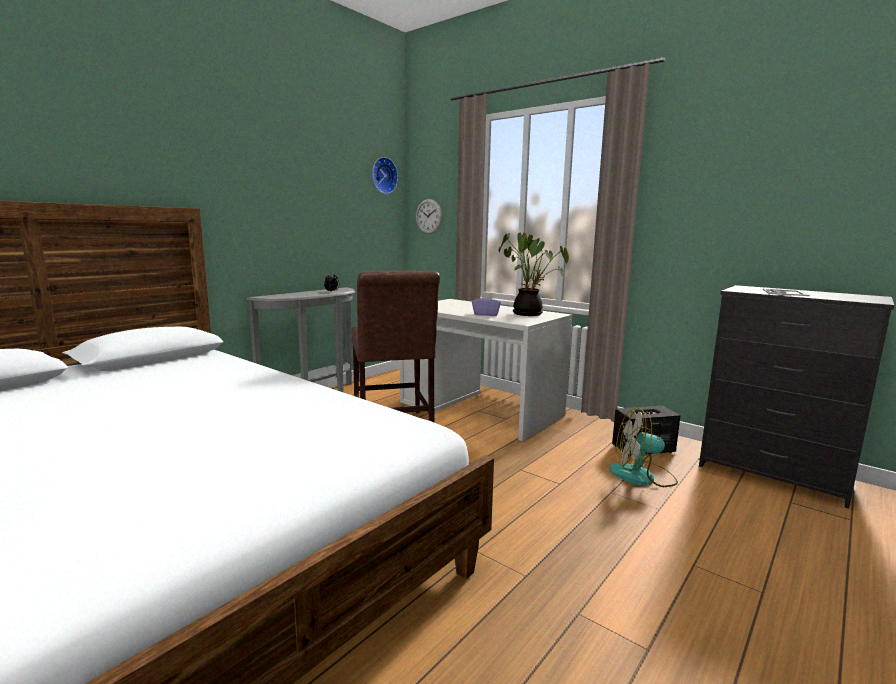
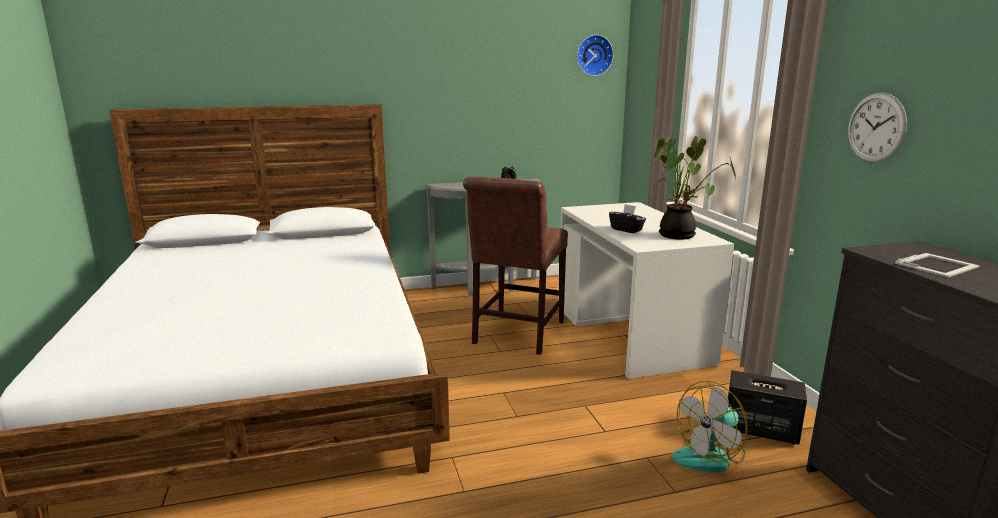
camera: 35 degrees right, 5 degrees up
(428, 216) = (641, 102): wall clock -> wall clock (876, 128)
(486, 314) = (626, 229): purple tissue box -> black tissue box
(642, 476) = (710, 456): fan -> fan turned 75 degrees counterclockwise

